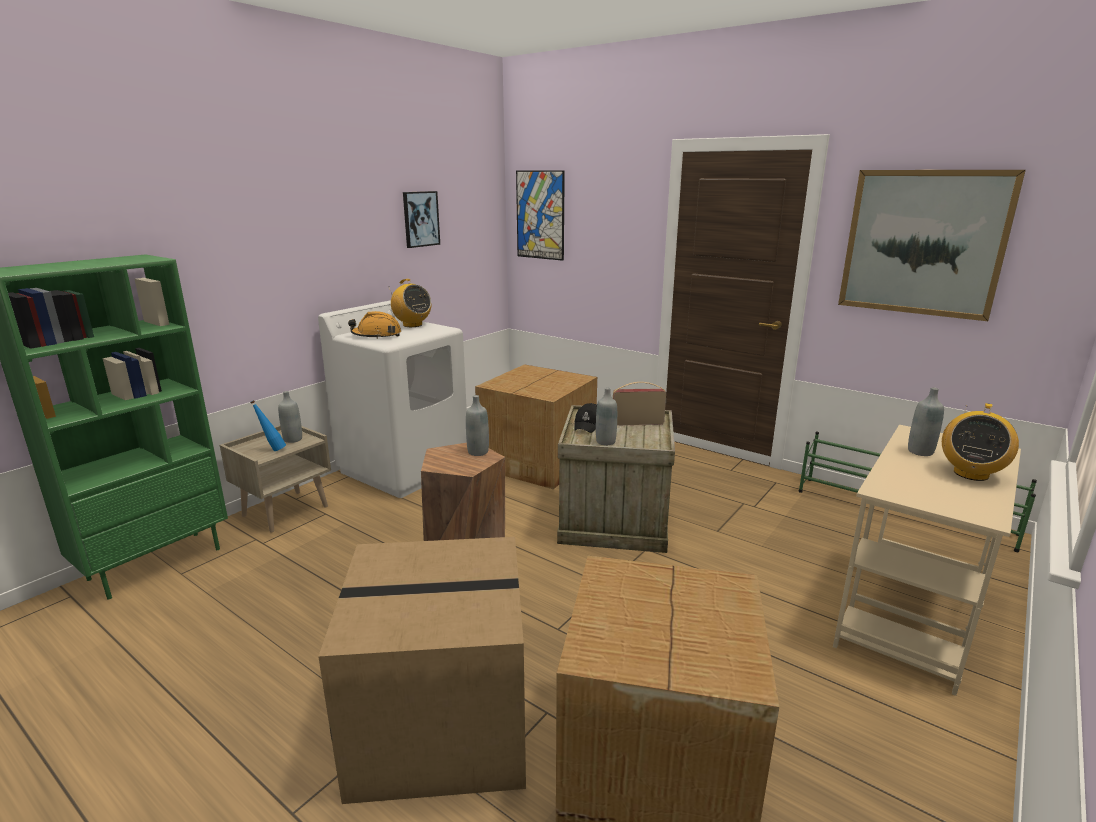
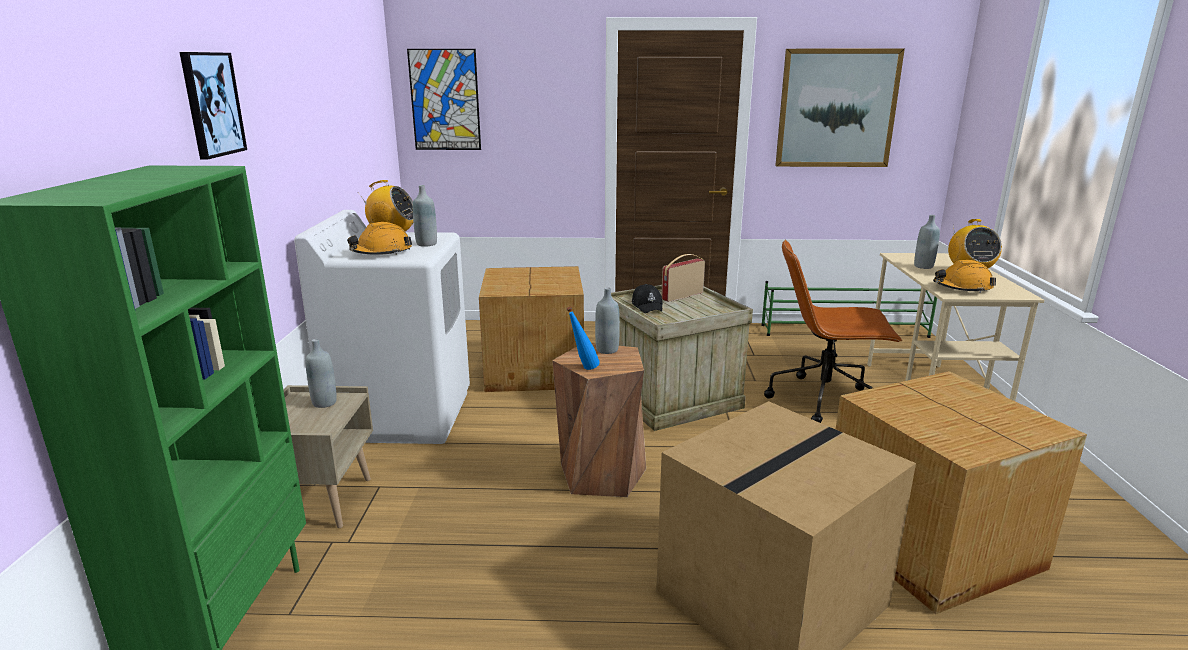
camera: 35 degrees left, 0 degrees up
(272, 450) = (319, 420): blue bottle -> blue bottle (583, 369)
(420, 219) = (345, 107): picture -> picture (212, 104)
(605, 442) = (687, 316): grey bottle -> grey bottle (426, 244)
(763, 575) = (824, 400): none -> brown office chair
(914, 488) = (962, 288): none -> orange hard hat

